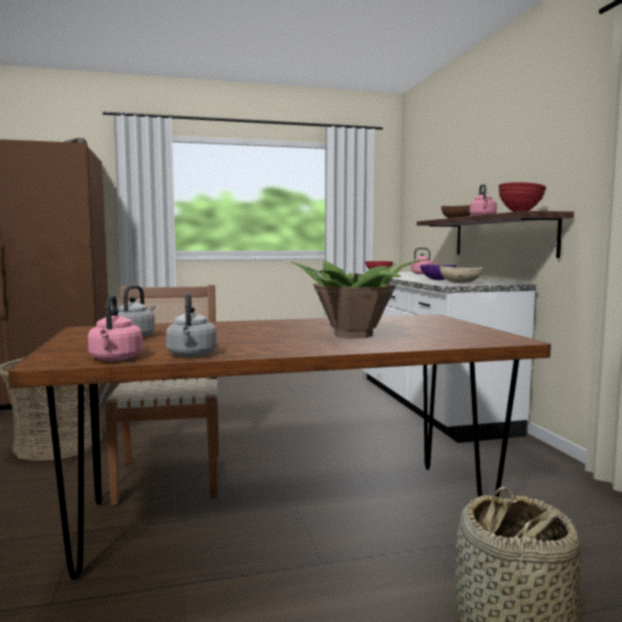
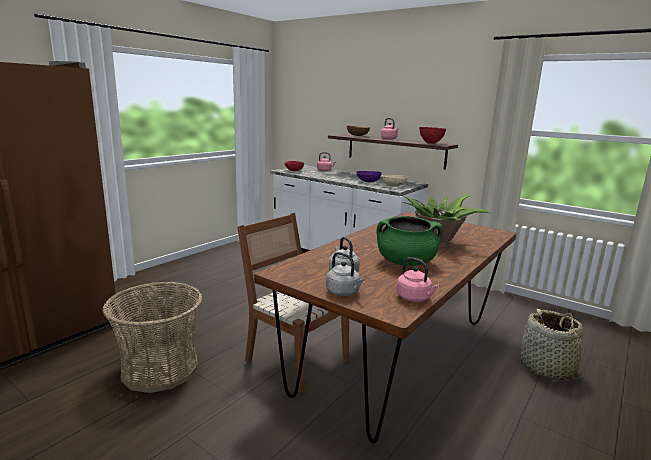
camera: 40 degrees left, 10 degrees up
(191, 355) = (432, 282): grey kettle -> grey kettle (344, 292)
(235, 340) = (406, 262): none -> green cooking pot

